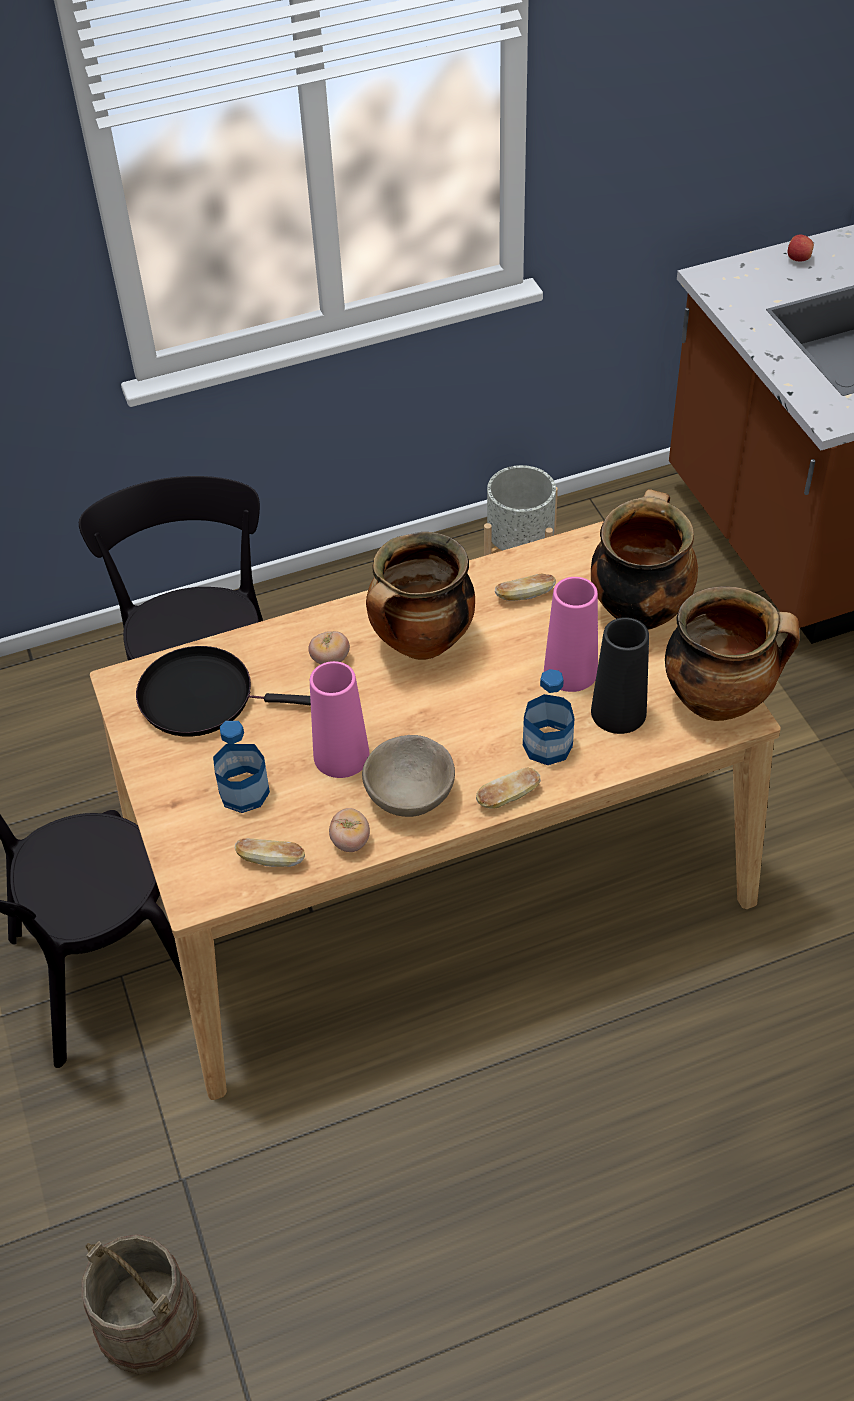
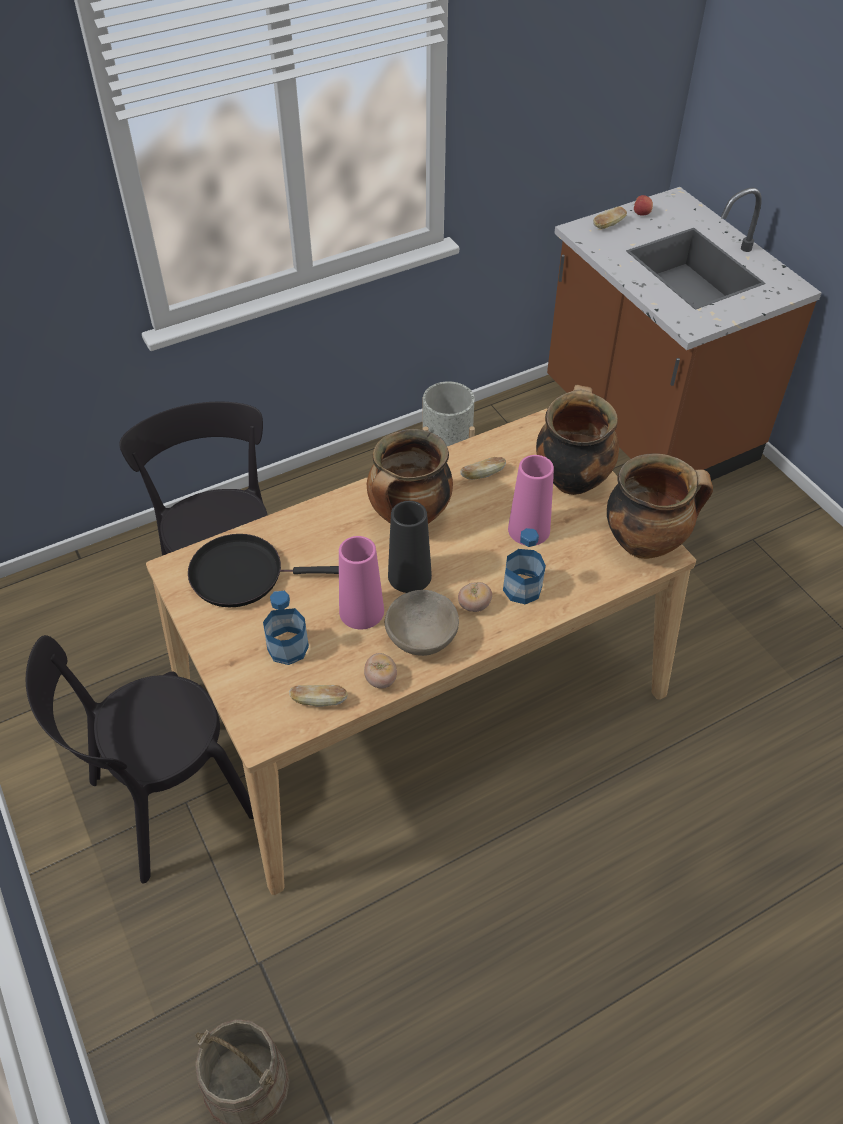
camera: 10 degrees left, 0 degrees up
(330, 659) = (339, 536): tomato -> tomato (474, 605)
(508, 797) = (499, 632): bread -> bread (608, 225)
(618, 712) = (571, 558): black vase -> black vase (409, 576)

